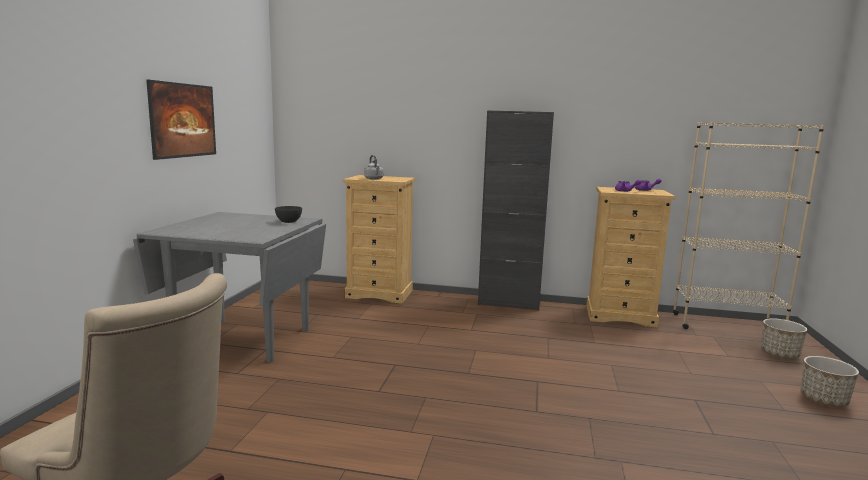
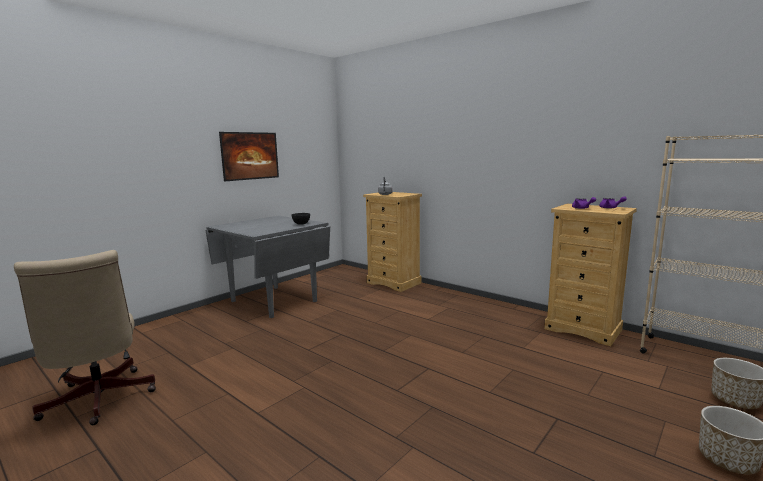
camera: 30 degrees right, 0 degrees up
(508, 303) = (487, 303): black cabinet -> none

